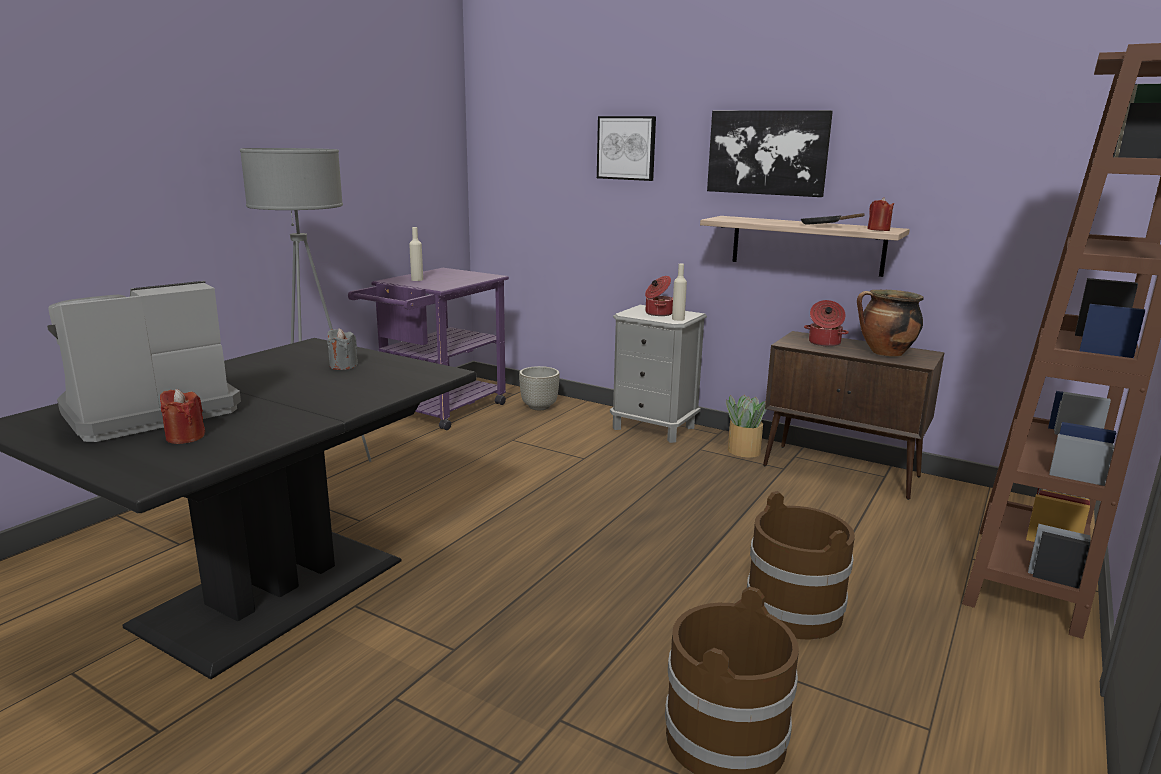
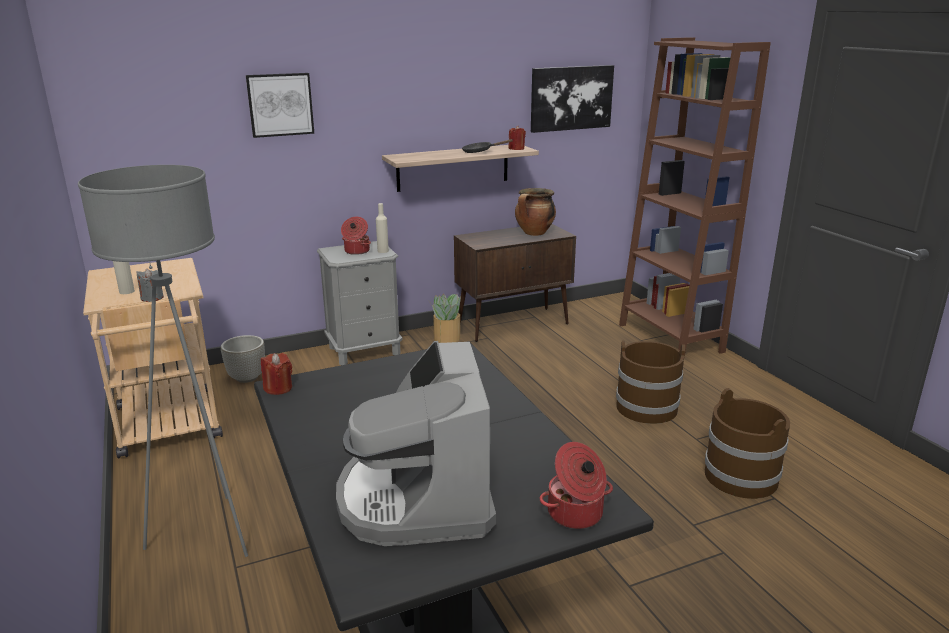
camera: 55 degrees left, 5 degrees up
(185, 437) = (518, 483): red candle -> red candle (278, 388)
(343, 366) = (385, 385): grey candle -> grey candle (152, 298)
(437, 412) = (169, 428): purple cart -> beige cart
(767, 152) = (414, 98): picture -> picture (571, 98)
(824, 343) = (493, 238): cooking pot -> cooking pot (575, 514)

